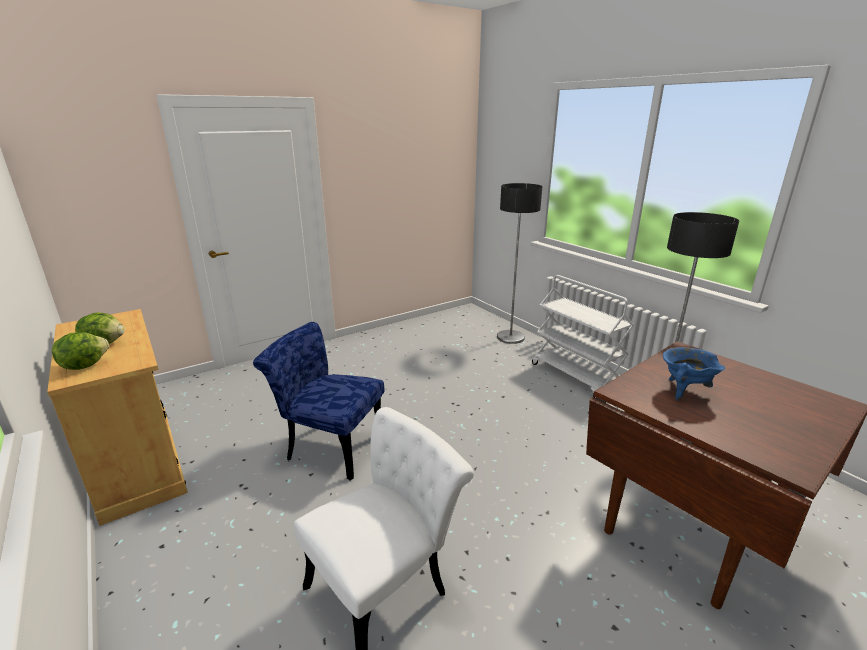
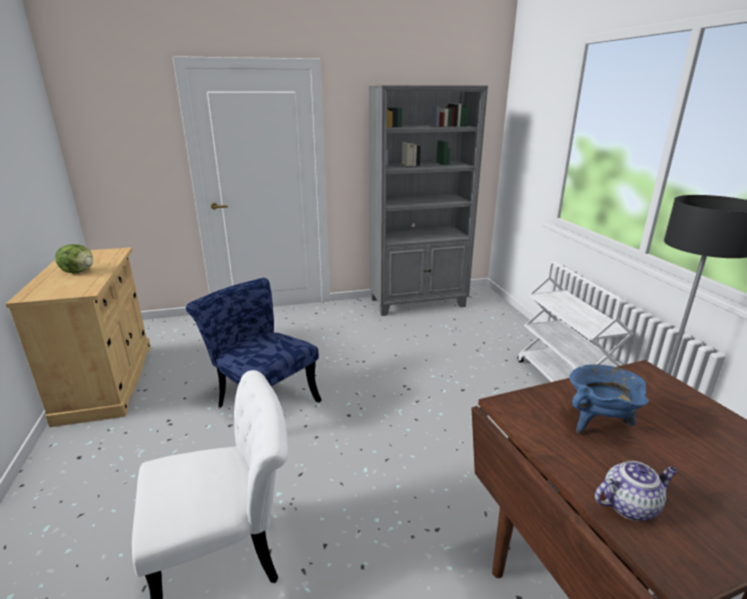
camera: 20 degrees right, 0 degrees up
(84, 365) = (48, 287): lettuce -> none
(421, 327) = (418, 302): none -> grey bookcase
(510, 337) = (509, 328): floor lamp -> none
(742, 439) = (630, 505): none -> teapot

